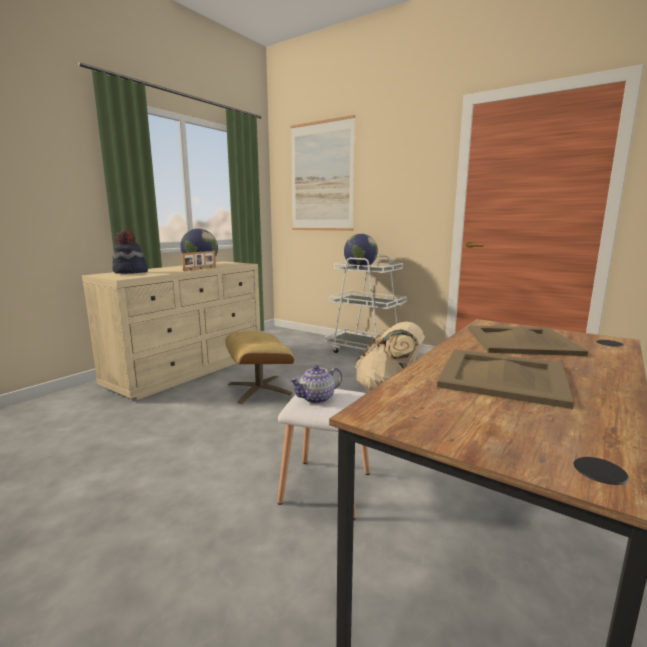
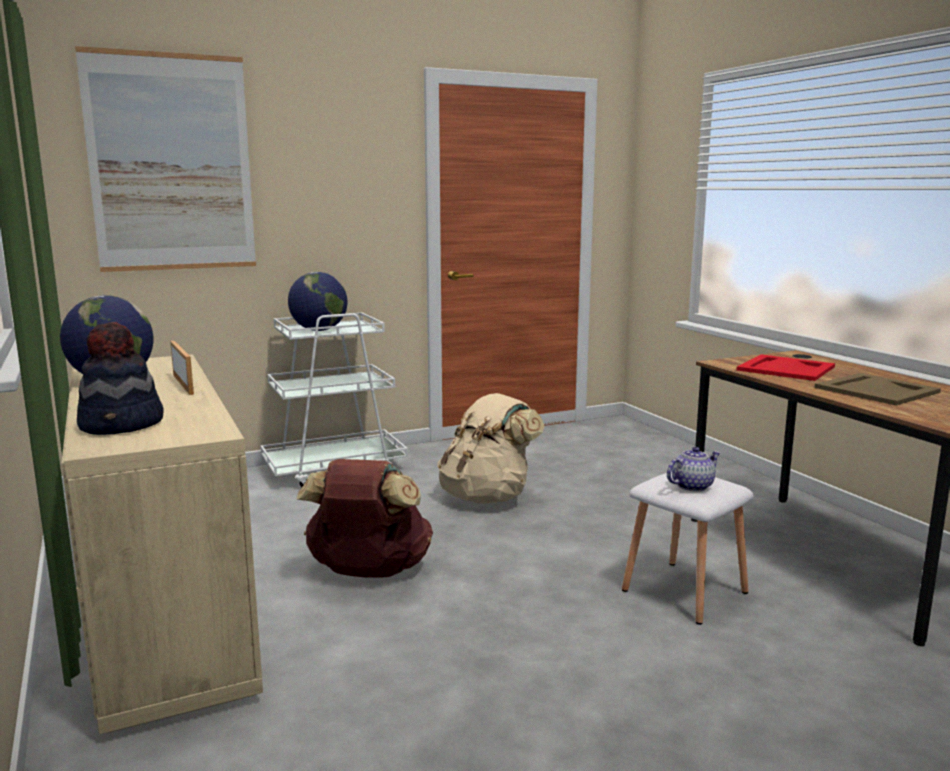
camera: 60 degrees left, 0 degrees up
(259, 389) = (368, 572): beige ottoman -> brown backpack
(316, 398) = (692, 486): teapot -> teapot turned 120 degrees counterclockwise
(522, 341) = (786, 368): beige tray -> red tray

